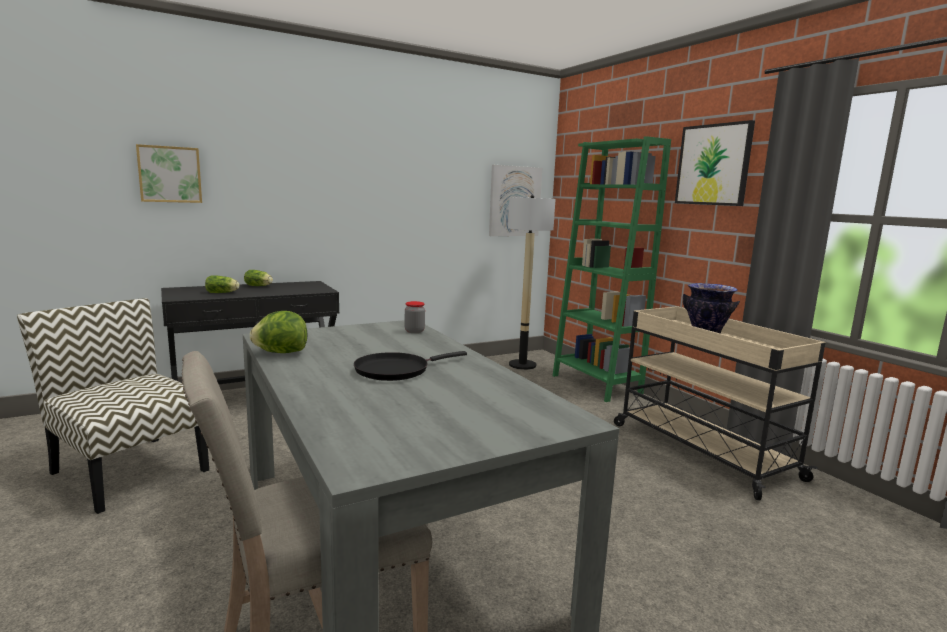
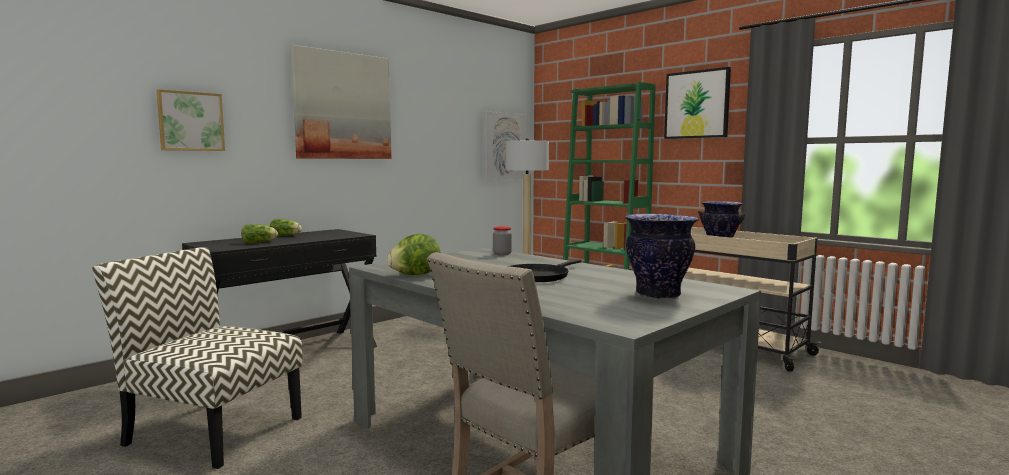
camera: 15 degrees left, 5 degrees down
(328, 159) = (343, 106): none -> picture
(479, 419) = (659, 295): none -> vase

